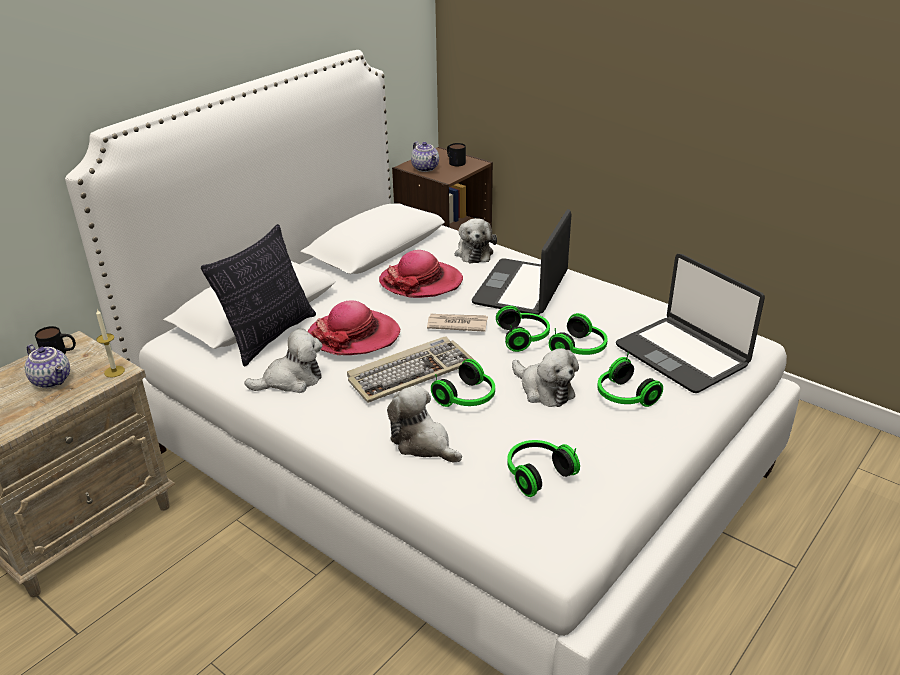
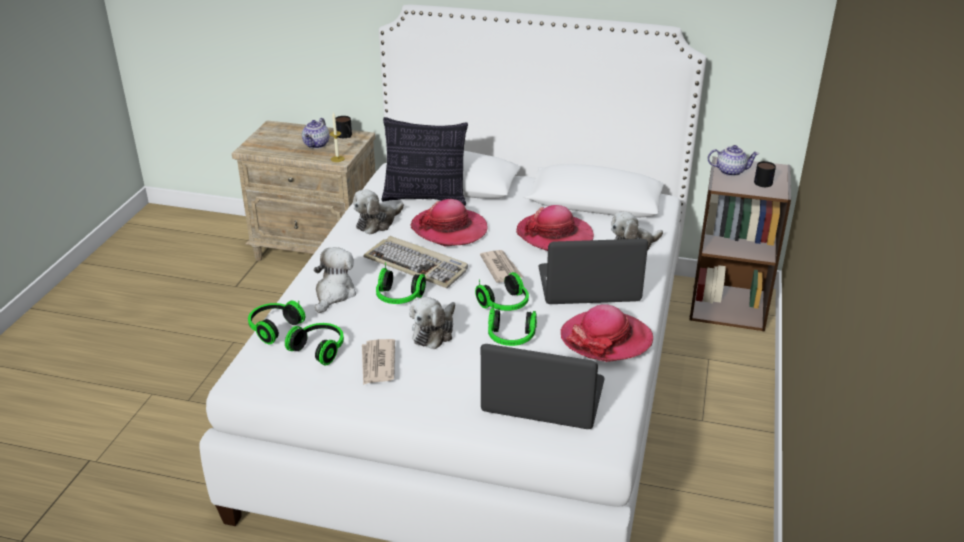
camera: 65 degrees right, 0 degrees up
(291, 380) = (377, 222): plush toy -> plush toy turned 90 degrees clockwise
(426, 168) = (730, 171): teapot -> teapot turned 120 degrees counterclockwise
(586, 437) = (377, 364): none -> newspaper
(609, 303) = (606, 339): none -> hat
(623, 397) = (451, 375): headphones -> headphones (273, 328)
(682, 355) = (543, 398): laptop -> laptop turned 75 degrees clockwise

